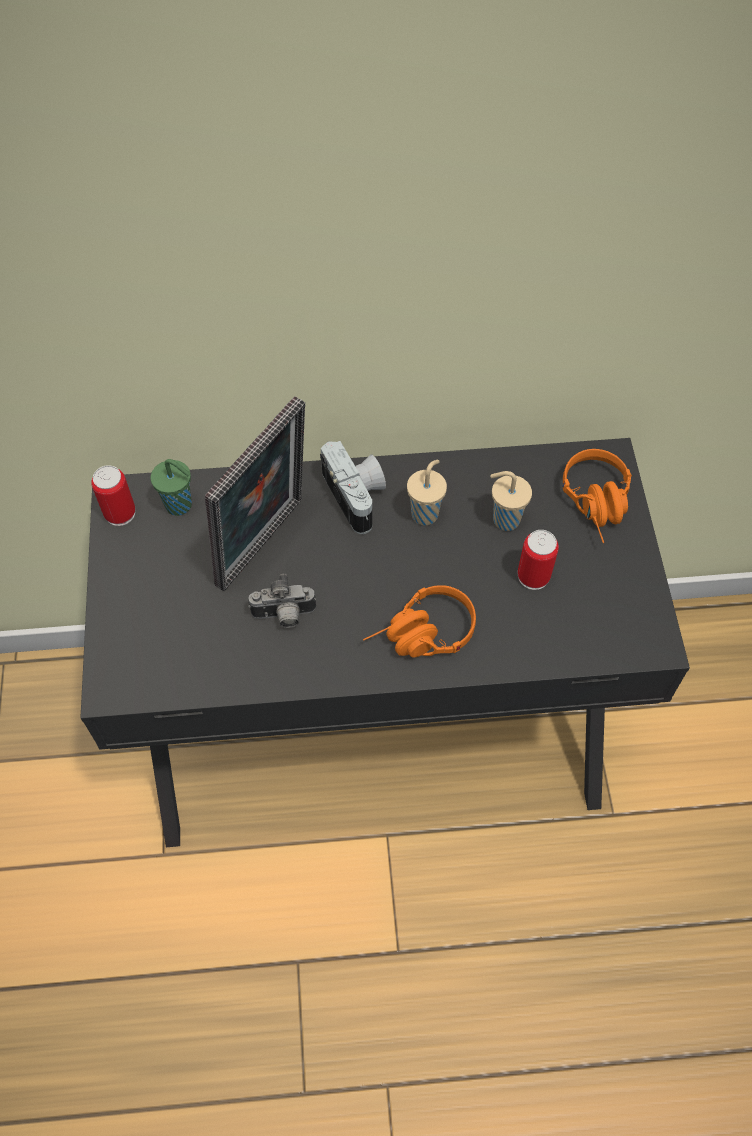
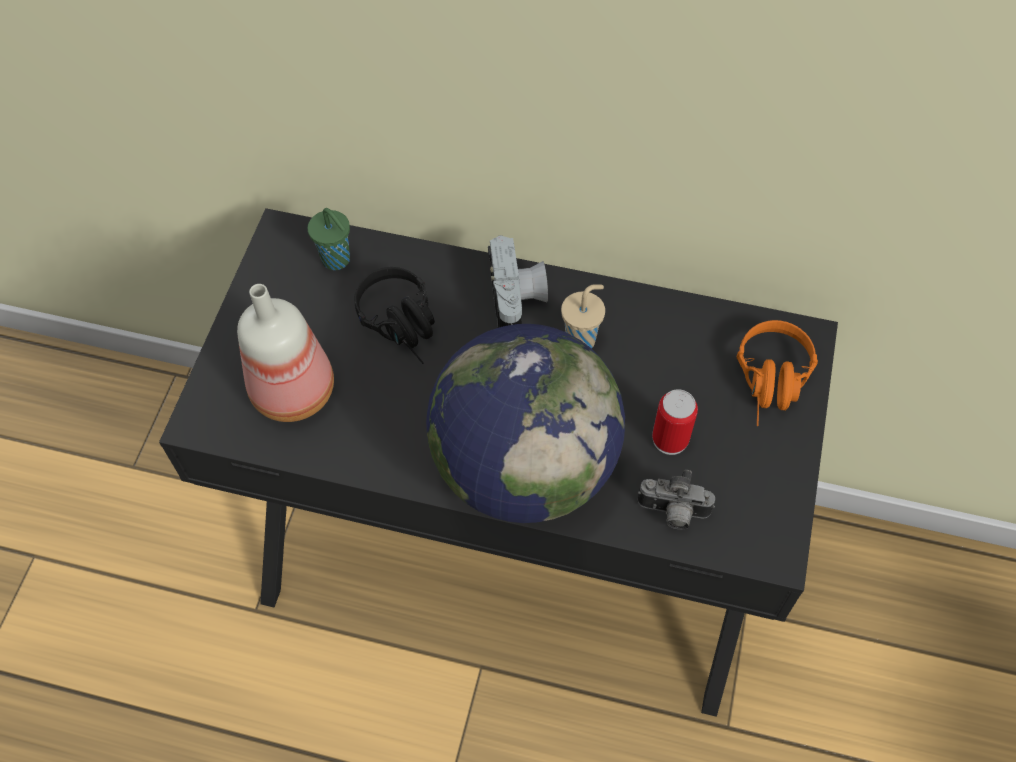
camera: 20 degrees right, 0 degrees up
(120, 513) = (276, 251): can -> none
(188, 631) = (294, 388): none -> bottle
(266, 546) = (405, 326): picture frame -> black headphones
(284, 616) = (394, 402): camera -> camera (672, 513)
(420, 637) = (524, 466): orange headphones -> globe
(504, 519) = (663, 370): beige cup -> none

